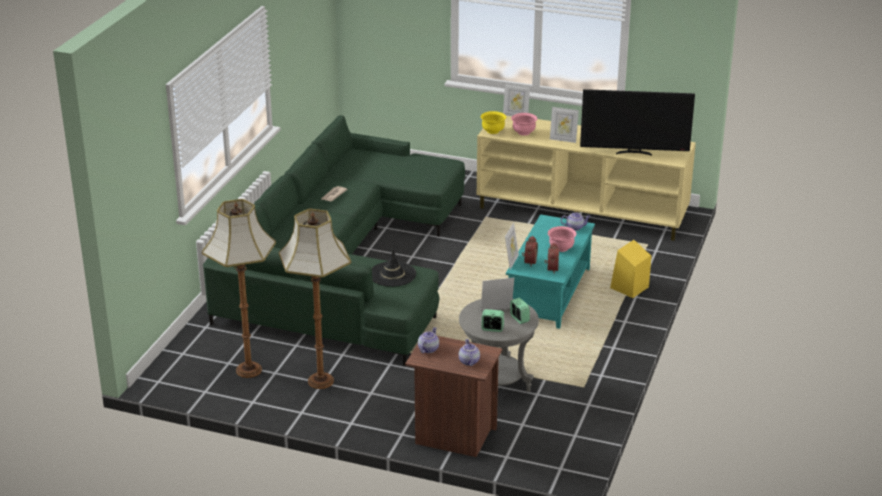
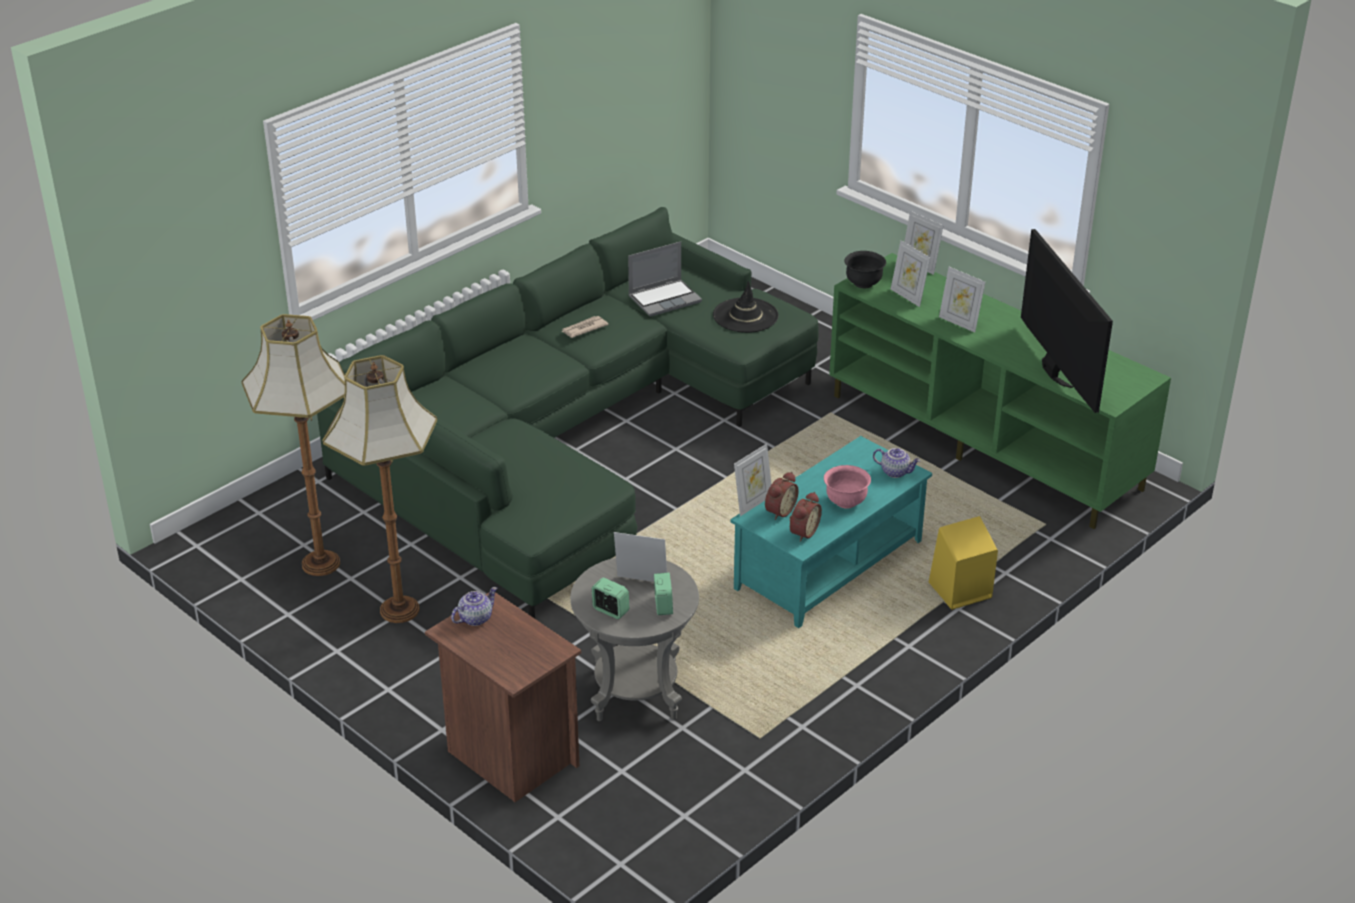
camera: 25 degrees right, 5 degrees up
(367, 169) = (665, 299): none -> laptop
(392, 274) = (562, 477): black hat -> black hat (745, 316)
(468, 361) = (514, 657): teapot -> none
(493, 131) = (863, 283): yellow bowl -> black bowl
(523, 132) = (908, 296): pink bowl -> picture frame
(582, 211) = (985, 442): beige tv stand -> green tv stand
(634, 153) = (1053, 372): television -> television turned 135 degrees counterclockwise

